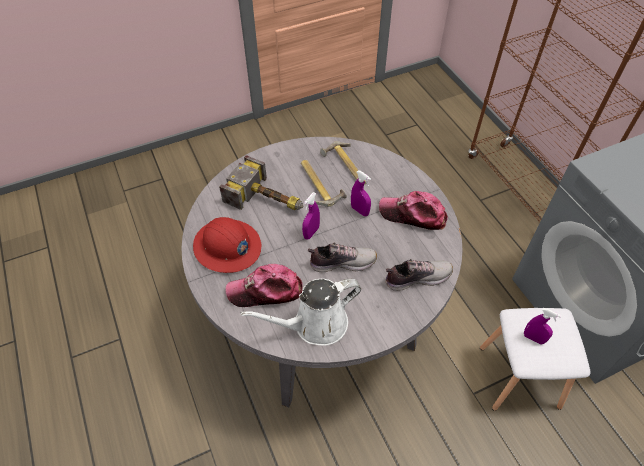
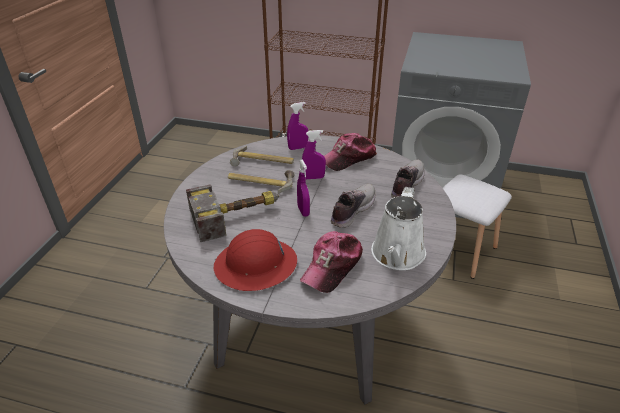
camera: 50 degrees left, 15 degrees down
(533, 338) = (470, 196): purple spray bottle -> purple spray bottle (298, 148)

